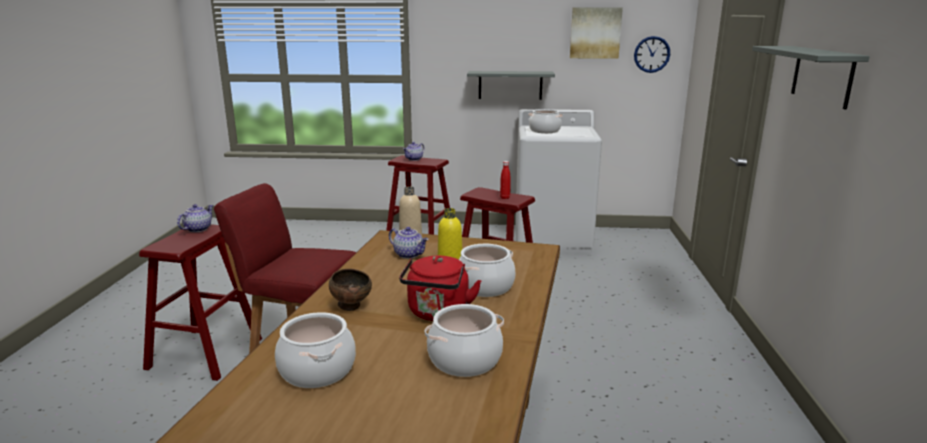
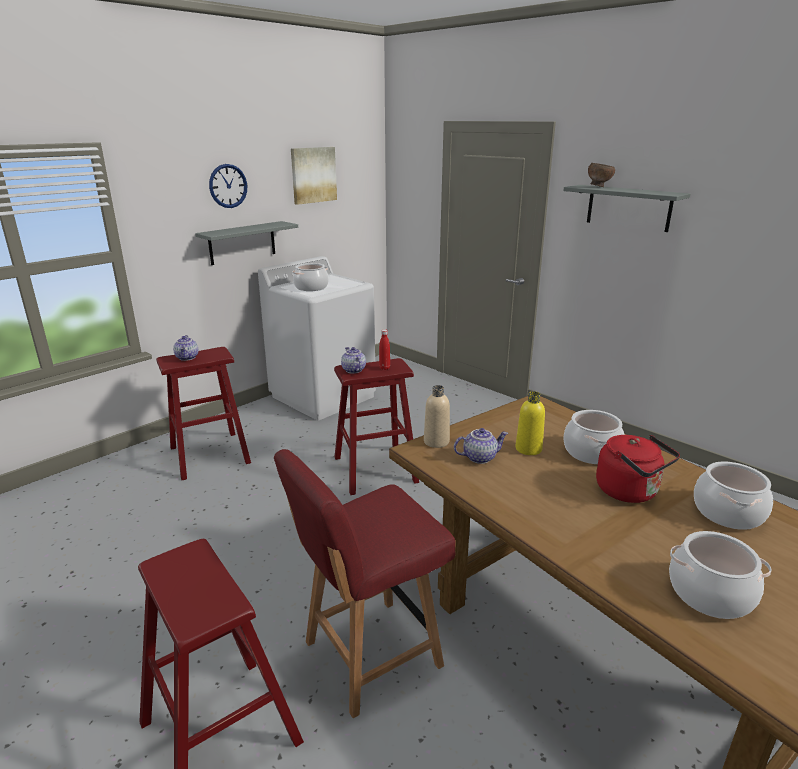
camera: 50 degrees left, 5 degrees up
(198, 229) = (176, 565): teapot -> teapot (353, 370)
(352, 307) = (580, 529): brown bowl -> brown bowl (598, 187)
(652, 54) = (359, 192): wall clock -> wall clock (228, 186)

